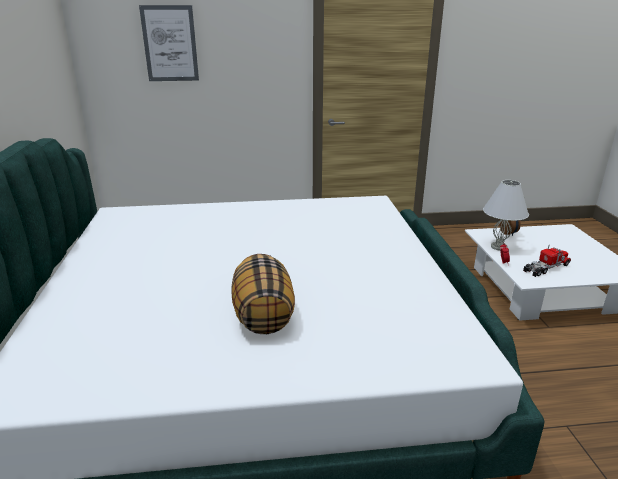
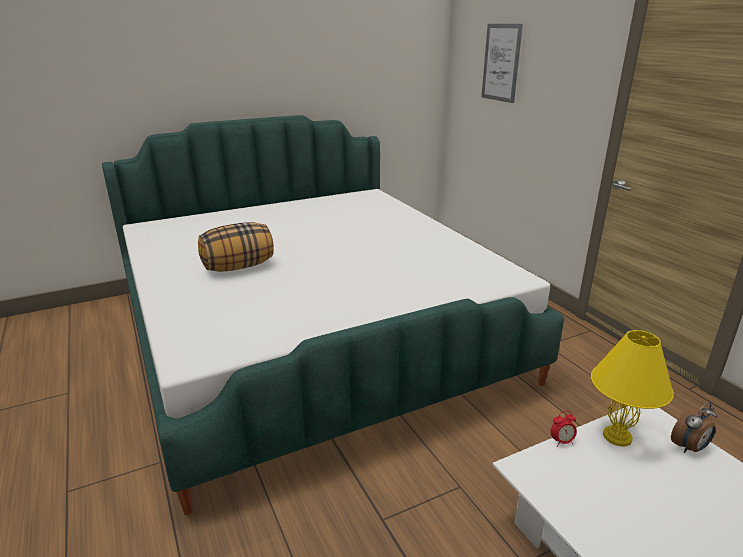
camera: 70 degrees right, 0 degrees up
(498, 247) = (617, 436): white table lamp -> yellow table lamp
(546, 268) = (591, 493): toy truck -> none

